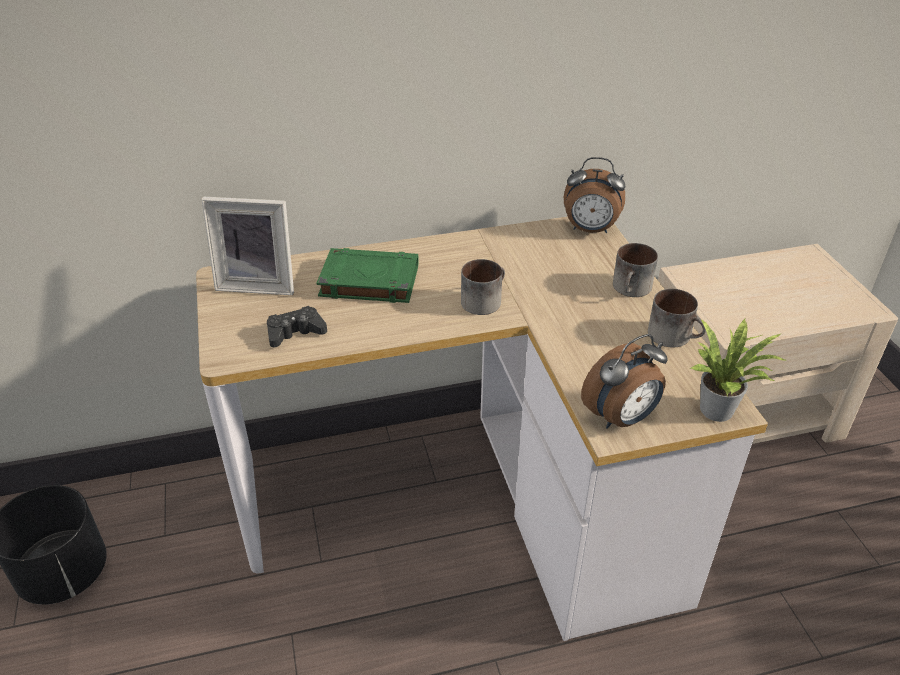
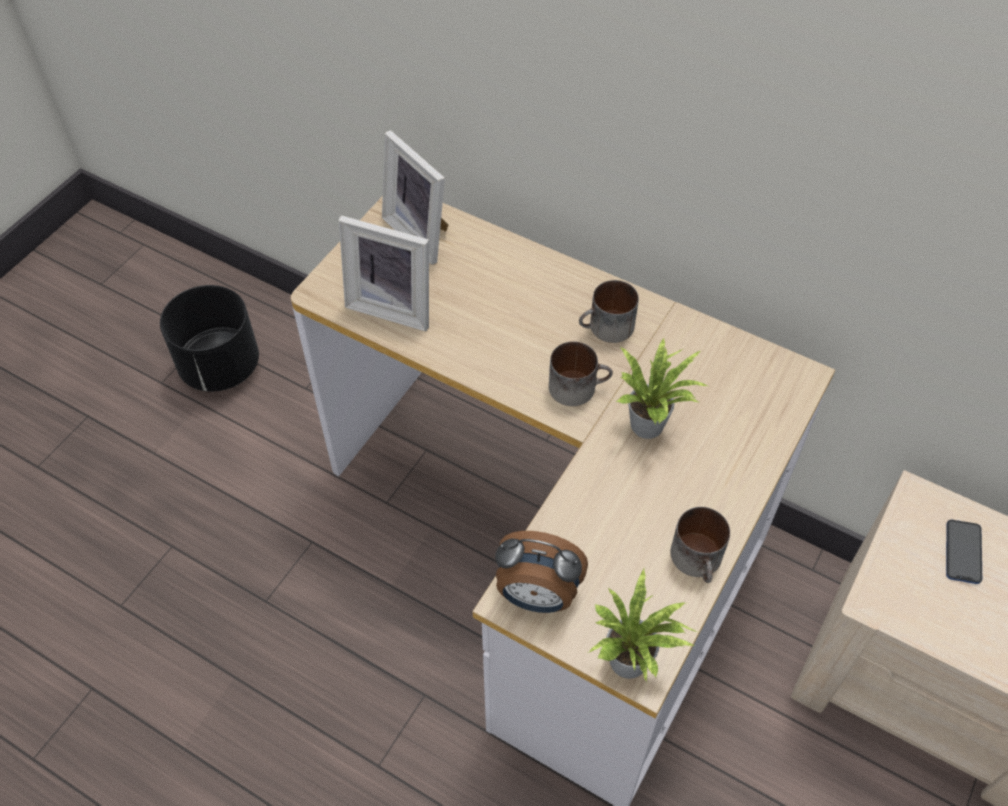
camera: 45 degrees right, 15 degrees up
(295, 332) = (393, 305): black game controller -> picture frame
(368, 281) = (507, 293): green book -> none
(552, 291) = (651, 424): none -> potted plant
(590, 230) = (785, 382): alarm clock -> none
(632, 289) = (730, 480): mug -> mug (607, 329)
(735, 284) = (963, 552): none -> phone

